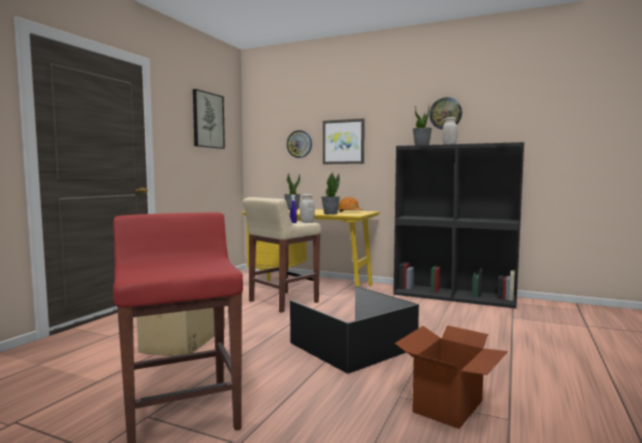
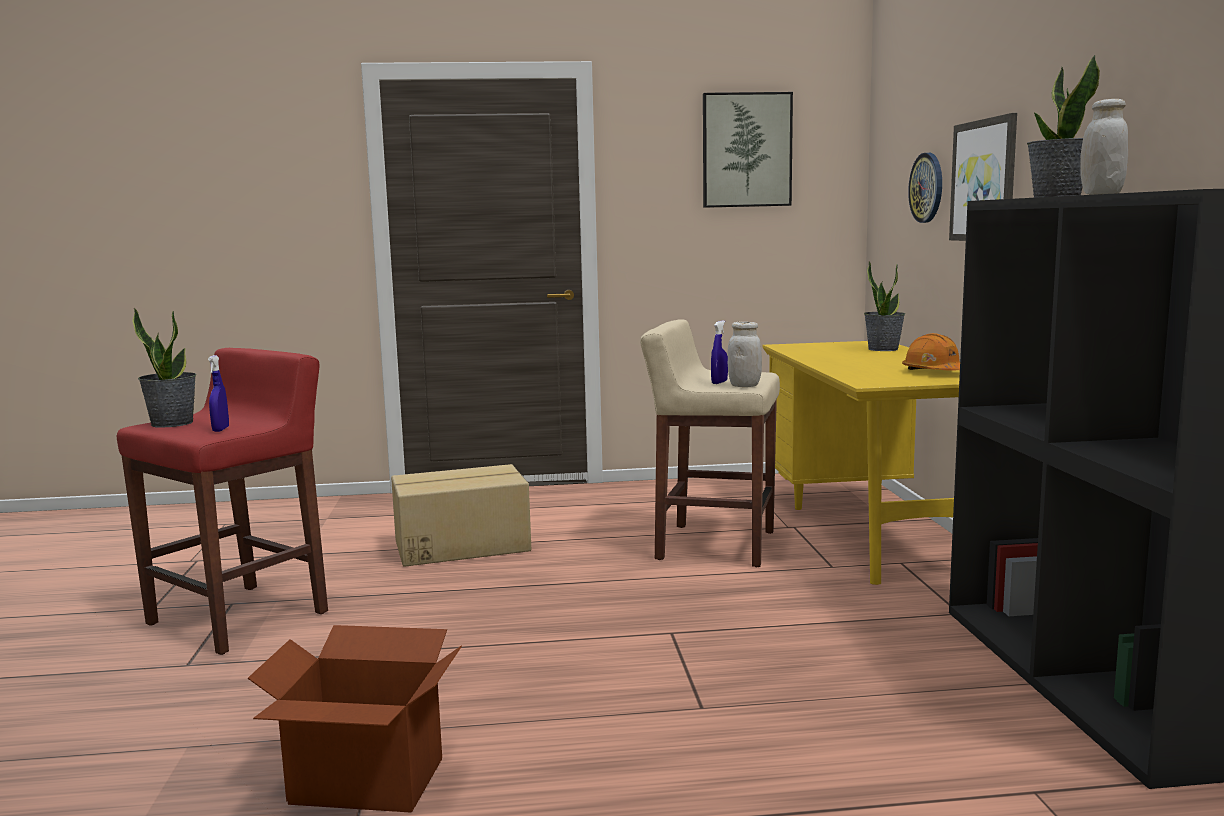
camera: 60 degrees right, 5 degrees up
(210, 266) = (220, 429): none -> blue spray bottle
(330, 213) = (853, 372): potted plant -> potted plant (172, 423)
(353, 345) = (566, 649): black storage box -> none
(445, 113) = (1170, 78): wall clock -> none

